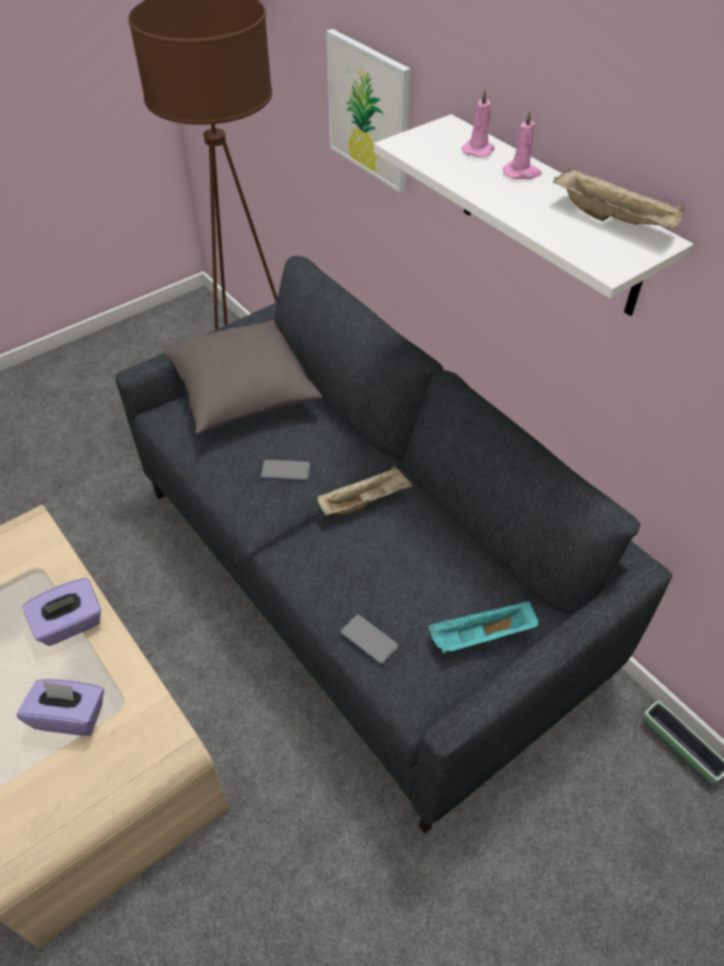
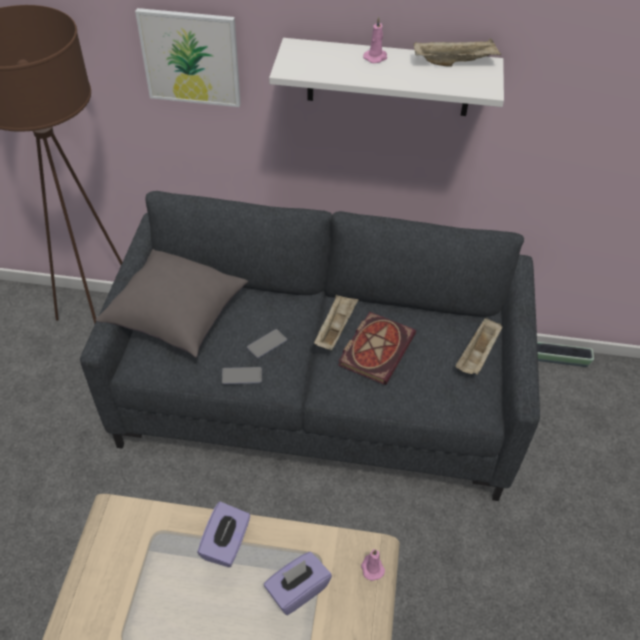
camera: 45 degrees left, 0 degrees up
(369, 639) = (427, 400): phone -> phone (242, 376)
(381, 548) = (376, 348): none -> book
(478, 150) = (334, 54): pink candle -> pink candle (372, 567)
(481, 637) = (477, 355): turquoise tray -> beige tray

